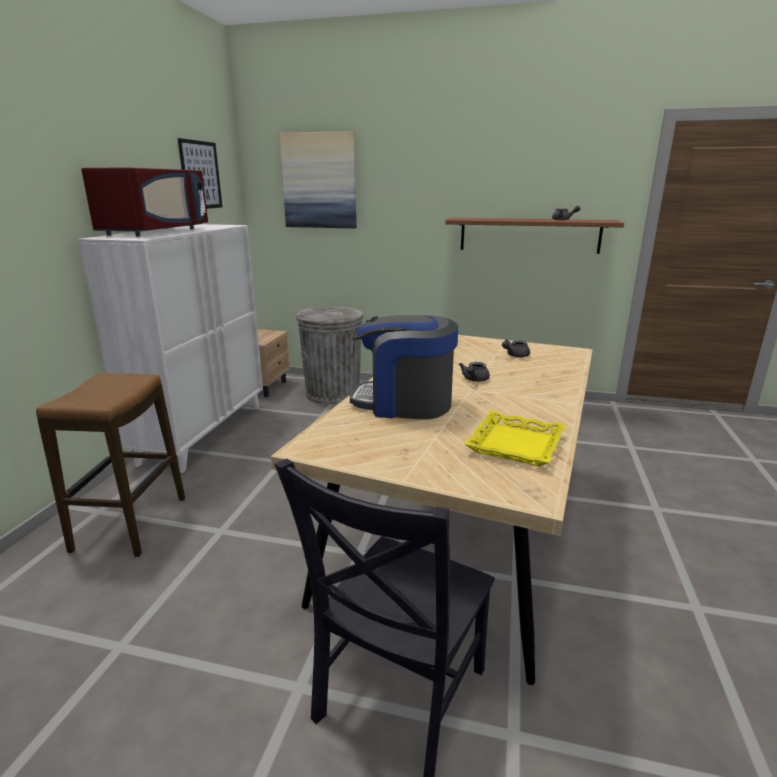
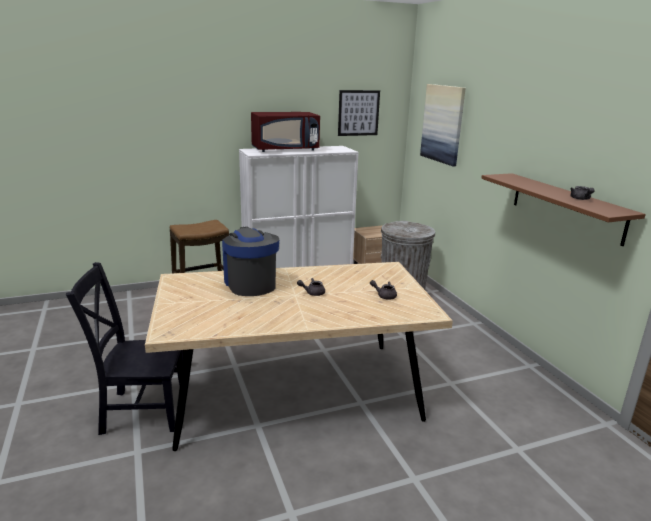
camera: 55 degrees right, 0 degrees up
(516, 445) = (221, 321): yellow tray -> none

